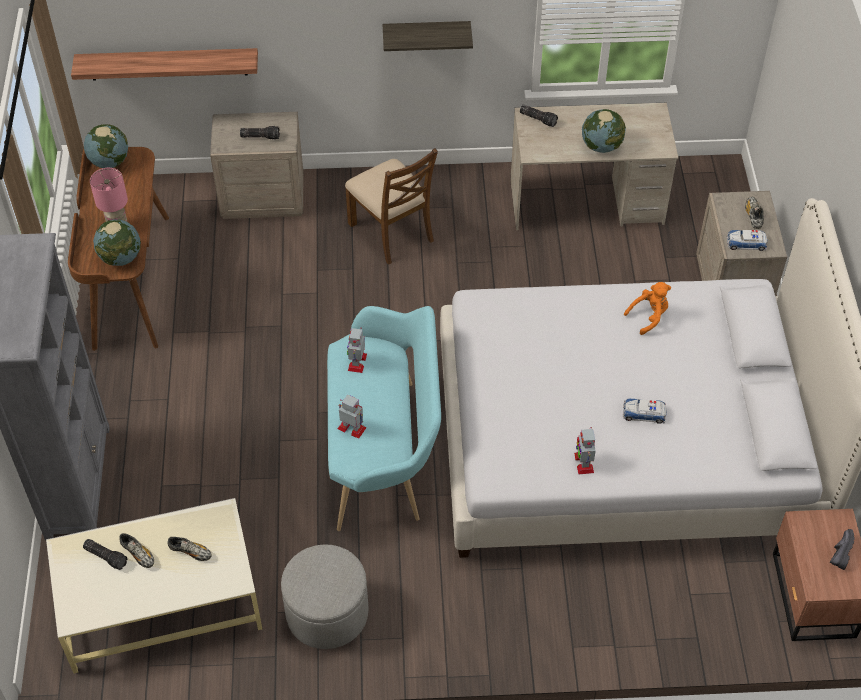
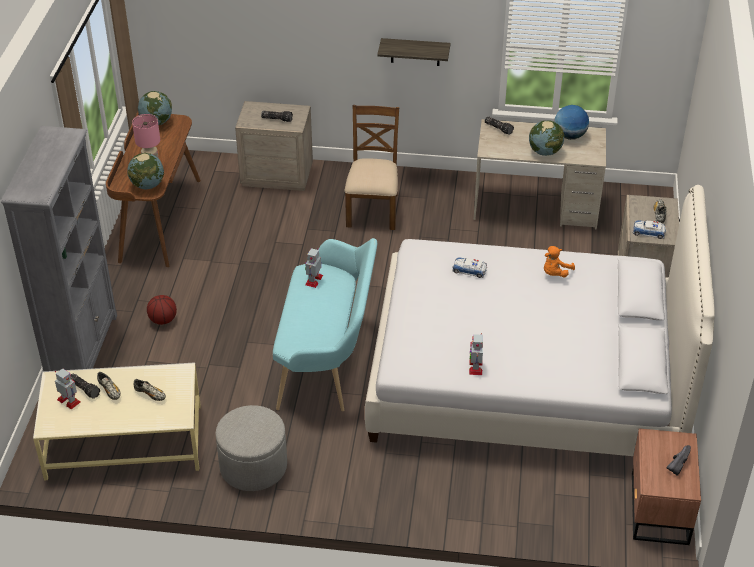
camera: 10 degrees right, 10 degrees down
(168, 64) = (214, 55): shelf -> none
(168, 424) = (162, 320): none -> basketball
(352, 428) = (298, 324): toy robot -> toy robot (69, 401)
(392, 232) = (373, 210): brown chair -> brown chair turned 150 degrees counterclockwise
(626, 119) = (569, 136): none -> globe
(644, 413) = (534, 339): toy car -> toy car (469, 270)
(649, 316) = (555, 273): orange plush toy -> orange plush toy turned 150 degrees clockwise

